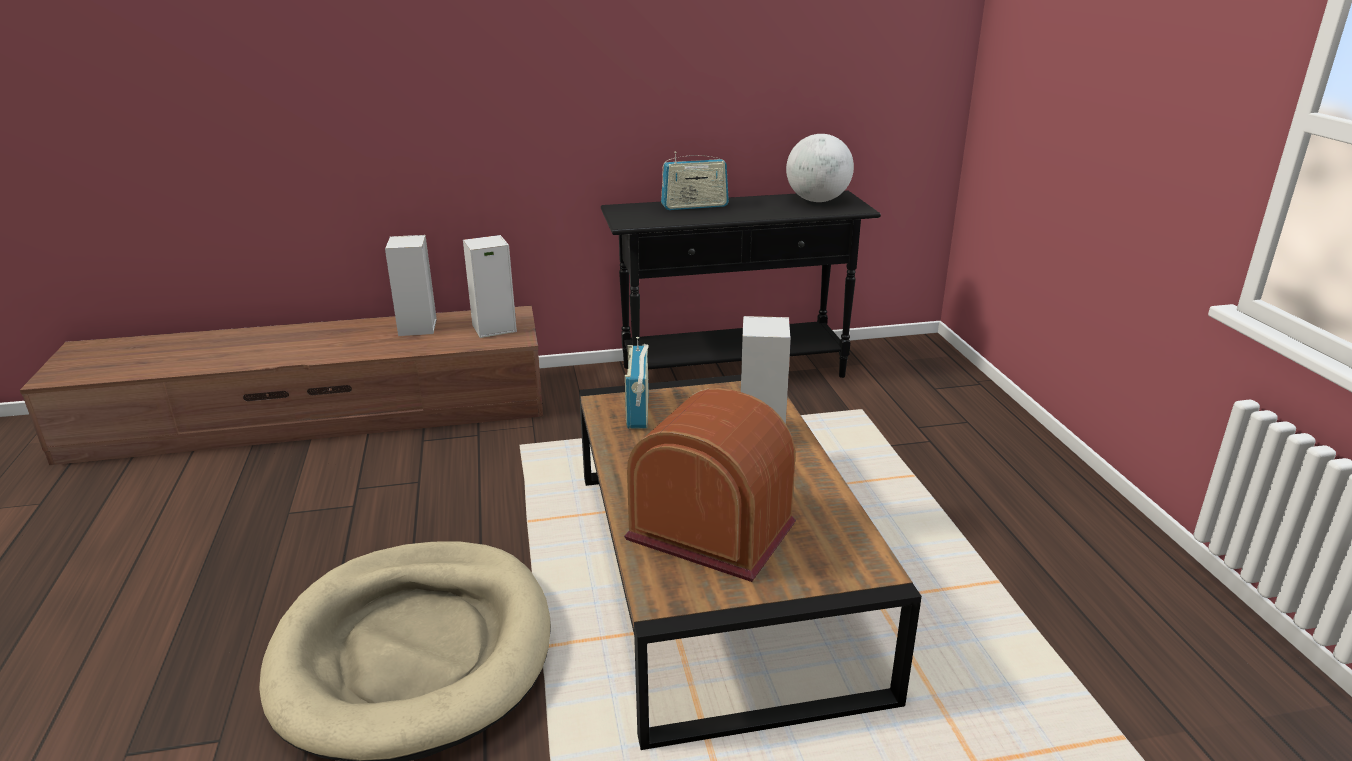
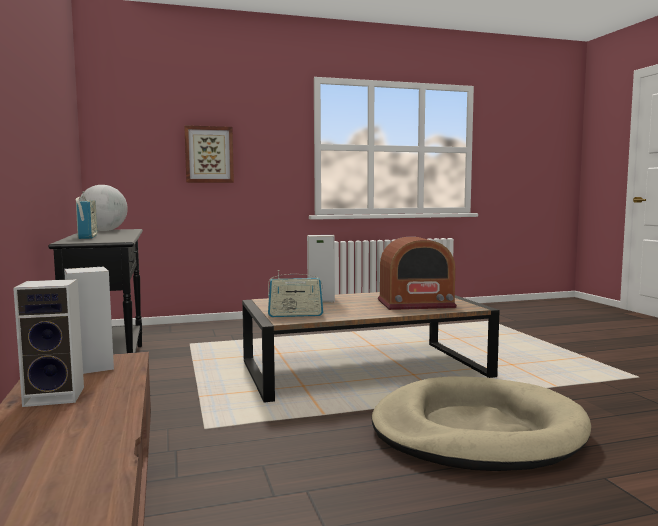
camera: 95 degrees left, 20 degrees down
(711, 530) = (416, 304): radio -> radio turned 120 degrees counterclockwise
(1099, 95) = (209, 154): none -> picture

